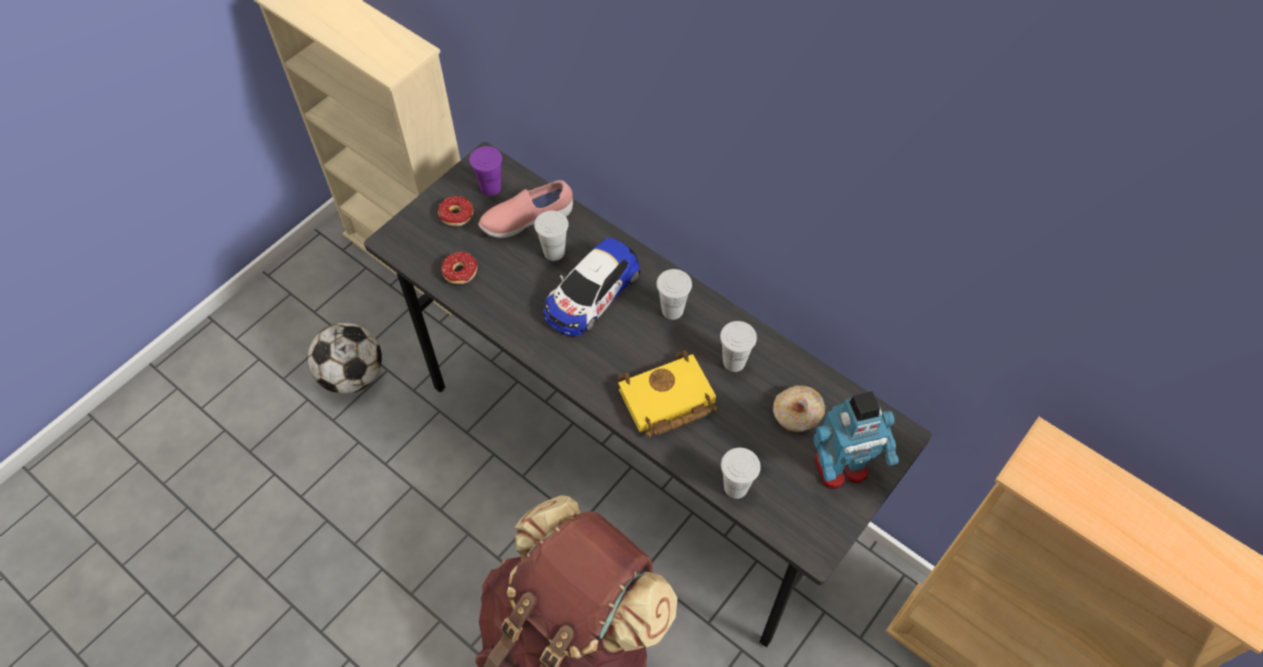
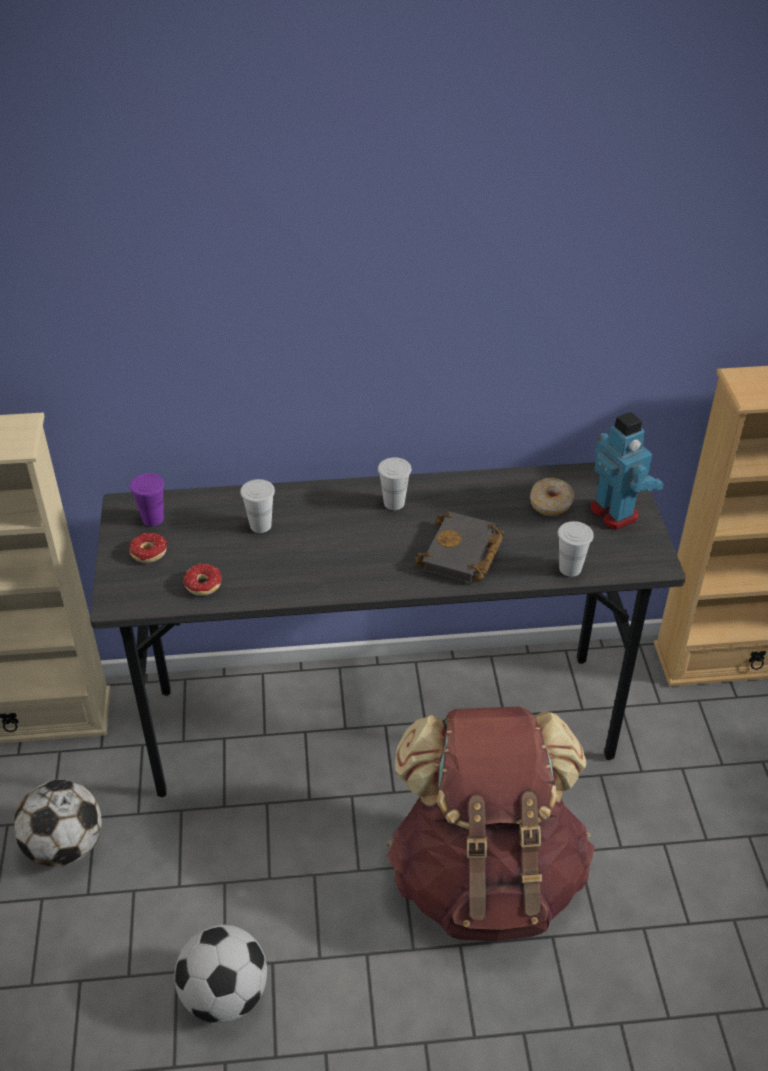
camera: 45 degrees left, 15 degrees down
(334, 563) = (224, 996): none -> football
(526, 220) = (211, 520): pink shoe -> none
(591, 293) = (324, 531): toy car -> none
(666, 401) = (462, 555): yellow book -> black book
(734, 362) = (474, 503): white cup -> none
(841, 468) = (615, 513): toy robot -> toy robot turned 60 degrees counterclockwise

